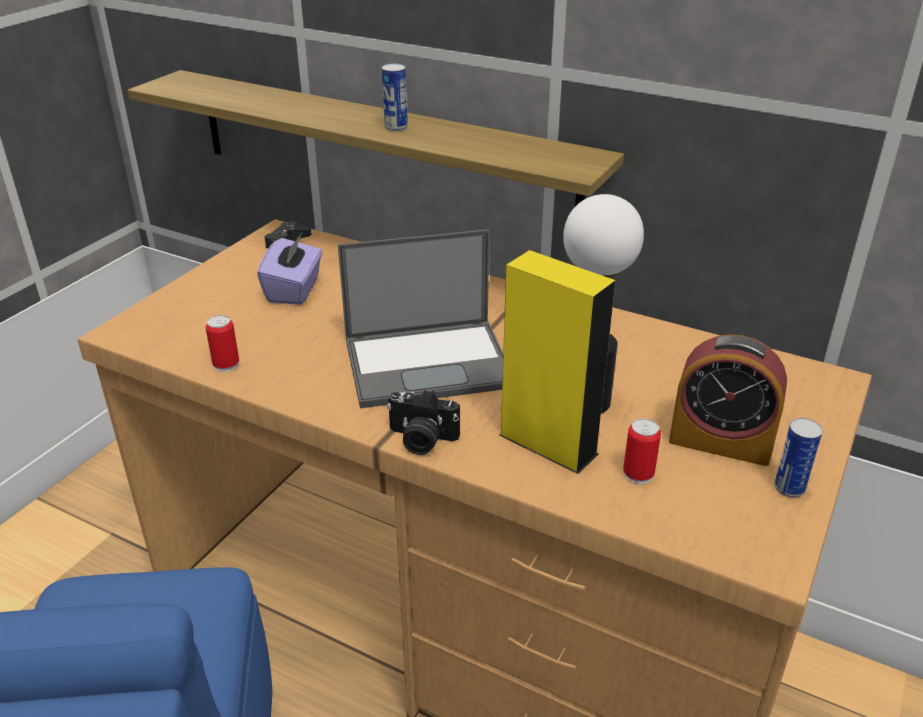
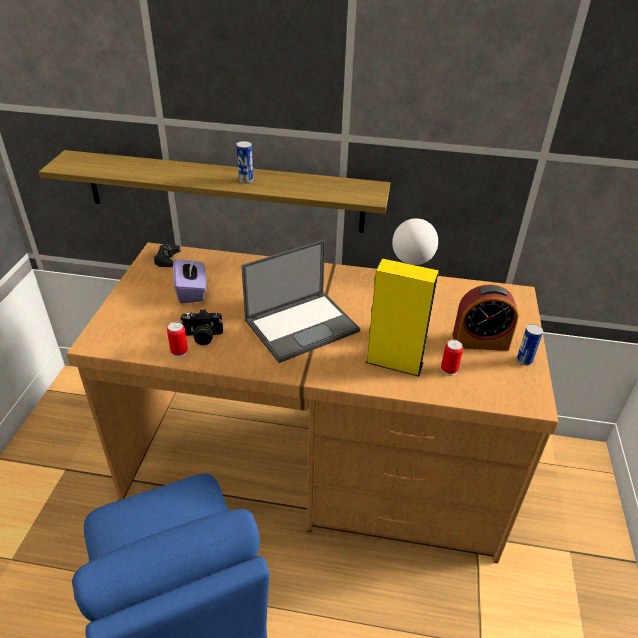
camera: 20 degrees left, 5 degrees up
(421, 440) = (324, 375): camera -> camera (202, 337)

